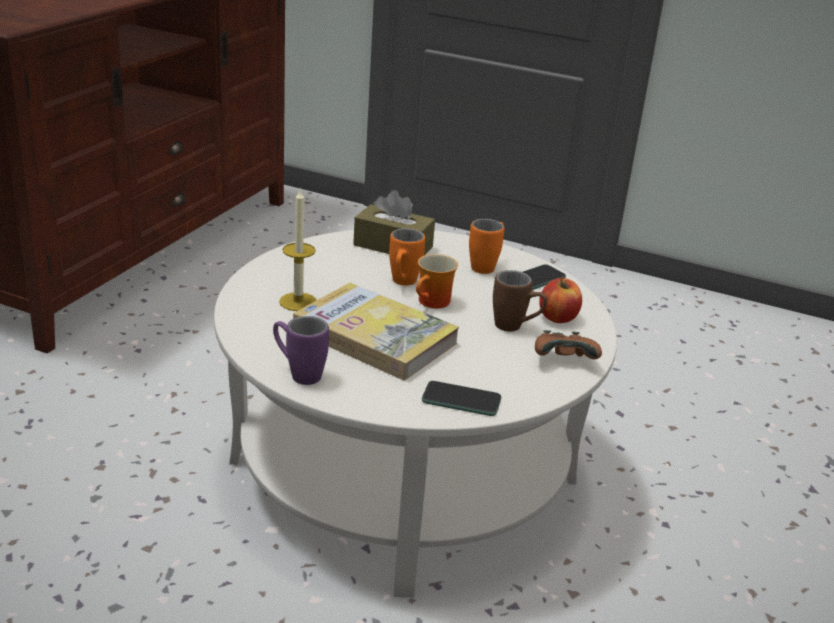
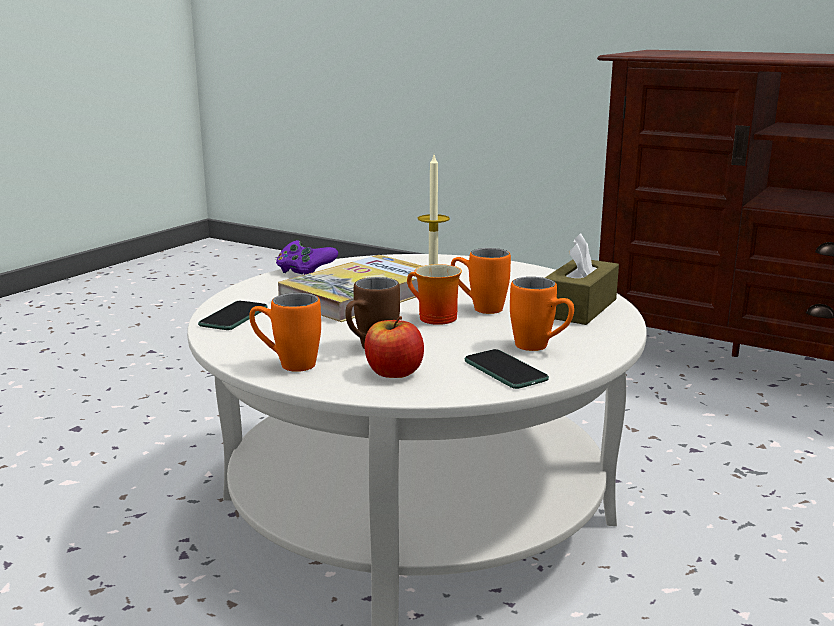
camera: 100 degrees right, 10 degrees down
(298, 373) = (304, 272): purple mug -> purple game controller
(563, 361) = (287, 364): brown game controller -> orange mug

